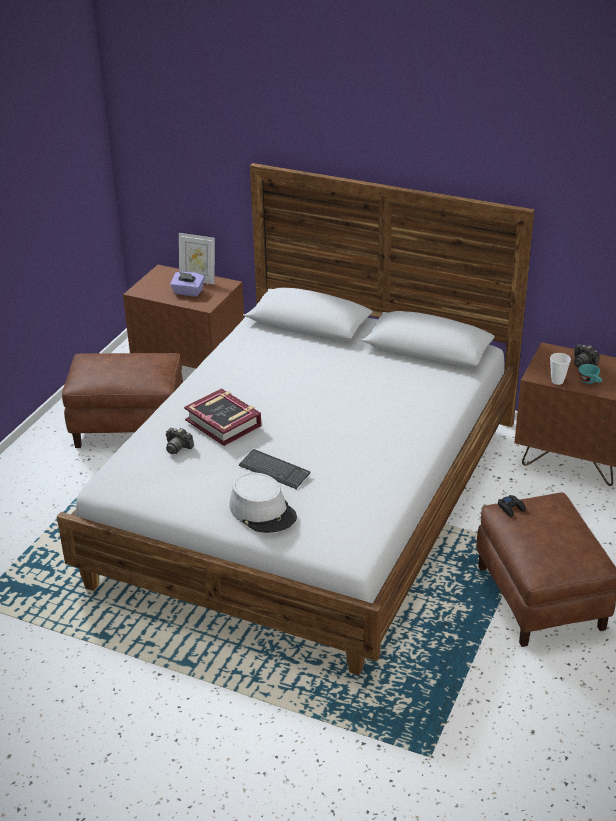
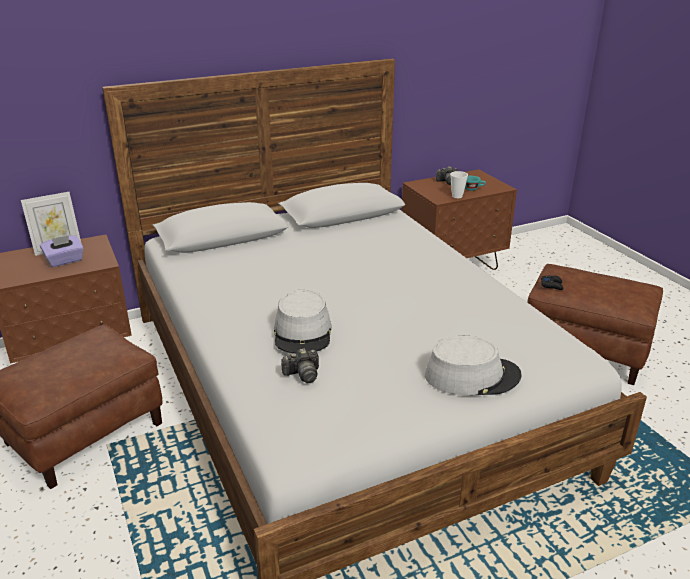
camera: 50 degrees left, 5 degrees down
(224, 423) = (303, 332): book -> grey hat
(274, 470) = (414, 342): keyboard -> none

